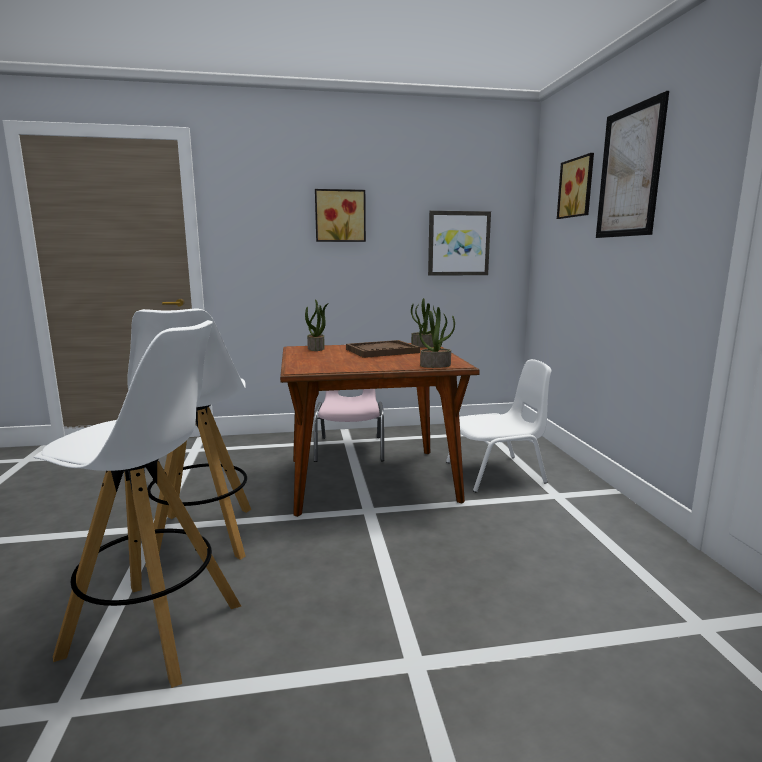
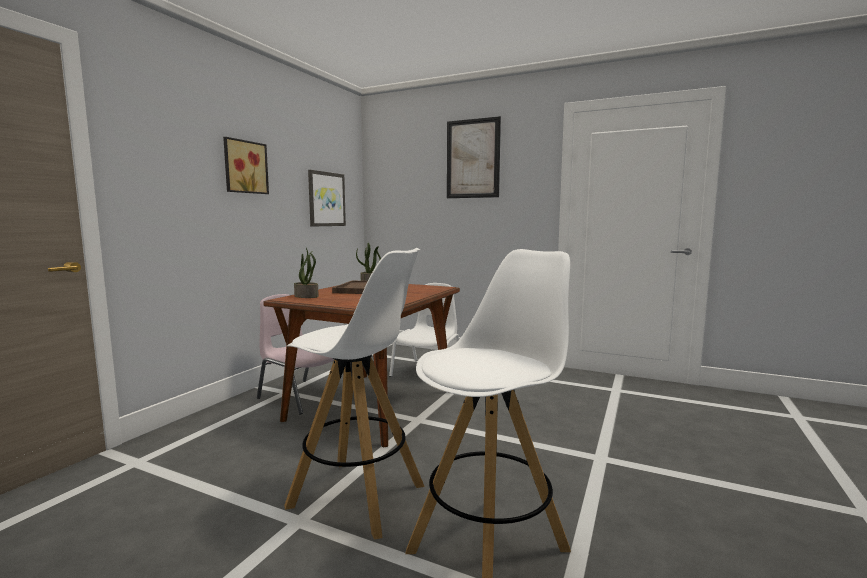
camera: 55 degrees left, 5 degrees down
(435, 365) = (436, 289): potted plant -> none
(578, 188) = (419, 164): picture -> none

